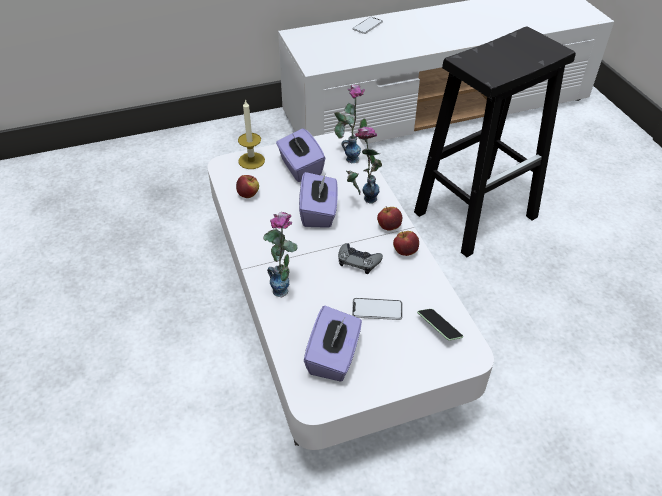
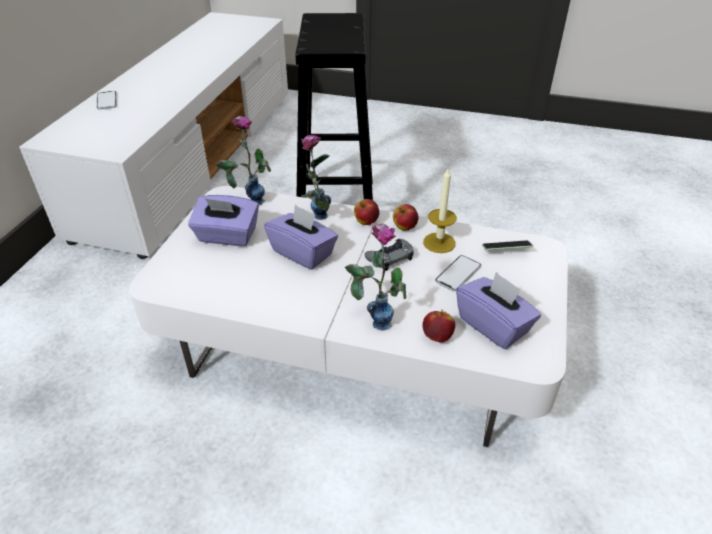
camera: 55 degrees left, 5 degrees down
(248, 195) = (221, 287): apple -> apple (437, 336)
(251, 160) = (172, 263): candle -> candle (439, 243)

